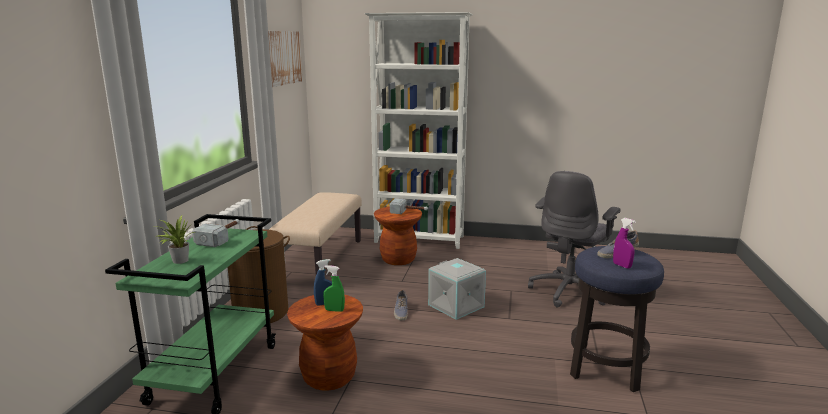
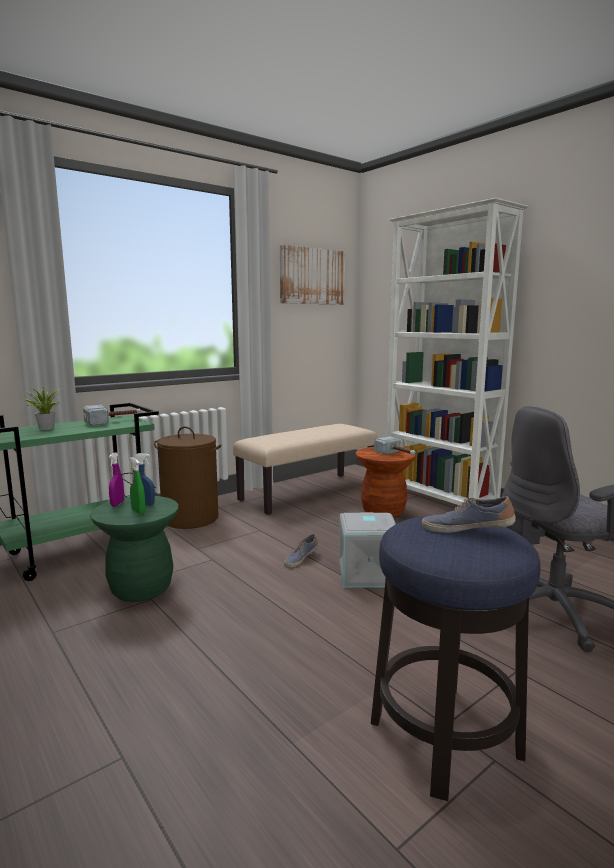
camera: 40 degrees right, 5 degrees down
(329, 377) = (141, 589): brown stool -> green stool
(622, 266) = (428, 546): purple spray bottle -> purple spray bottle (117, 504)

